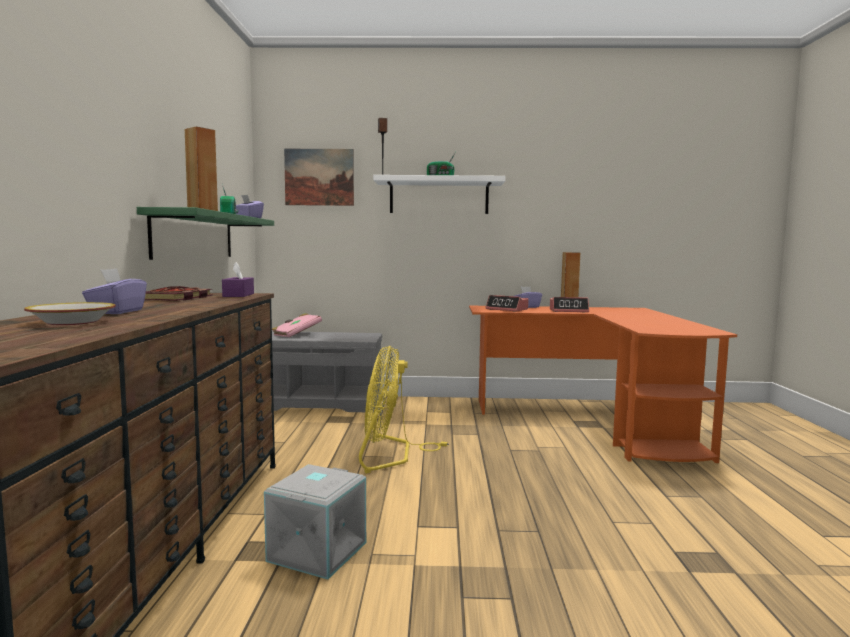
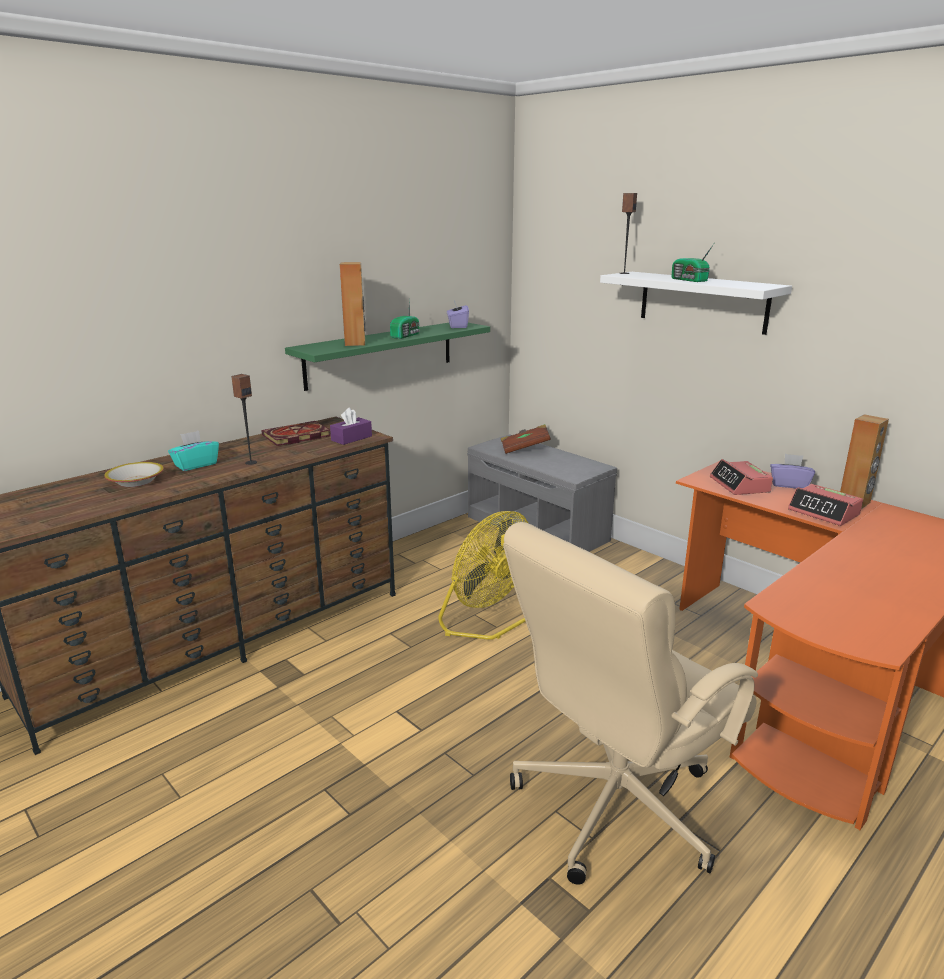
camera: 45 degrees right, 15 degrees up
(116, 312) = (196, 465): purple tissue box -> turquoise tissue box
(182, 306) = (250, 462): none -> speaker
(296, 334) = (524, 449): pink book -> brown book
(316, 551) = (306, 692): grey storage box -> none
(319, 177) = (571, 263): picture -> none
(629, 502) = (617, 803): none -> beige office chair

